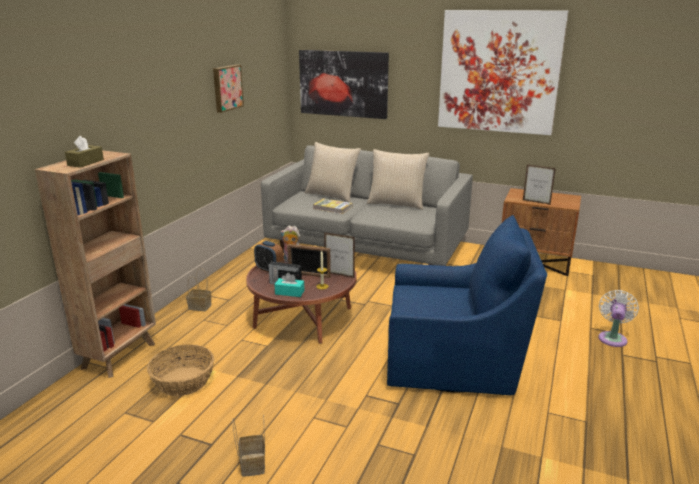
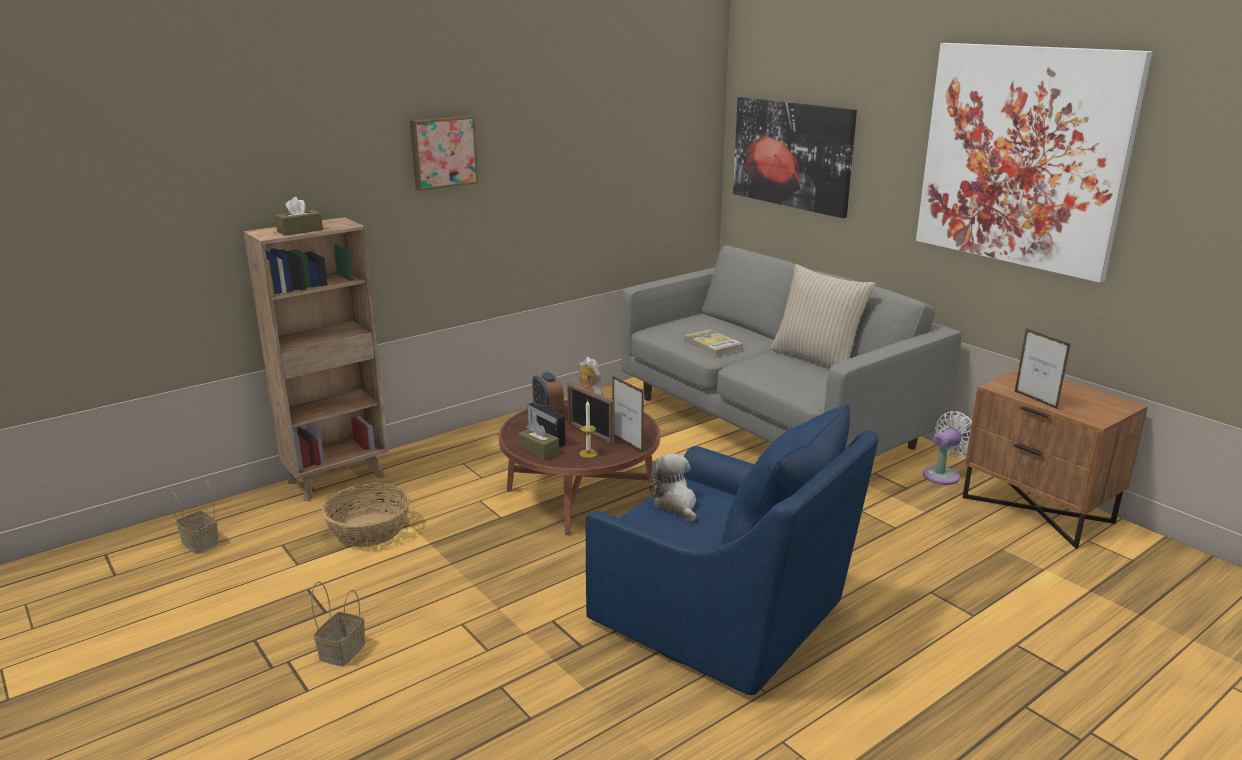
camera: 30 degrees right, 0 degrees up
(200, 306) = (476, 446): basket -> basket (201, 543)
(226, 88) = (586, 148): picture -> picture (443, 152)
(289, 292) = (539, 450): turquoise tissue box -> brown tissue box
(332, 195) = (735, 328): beige pillow -> none
(418, 299) = (676, 504): none -> plush toy
(612, 338) = (1040, 674): white fan -> white fan (944, 475)

